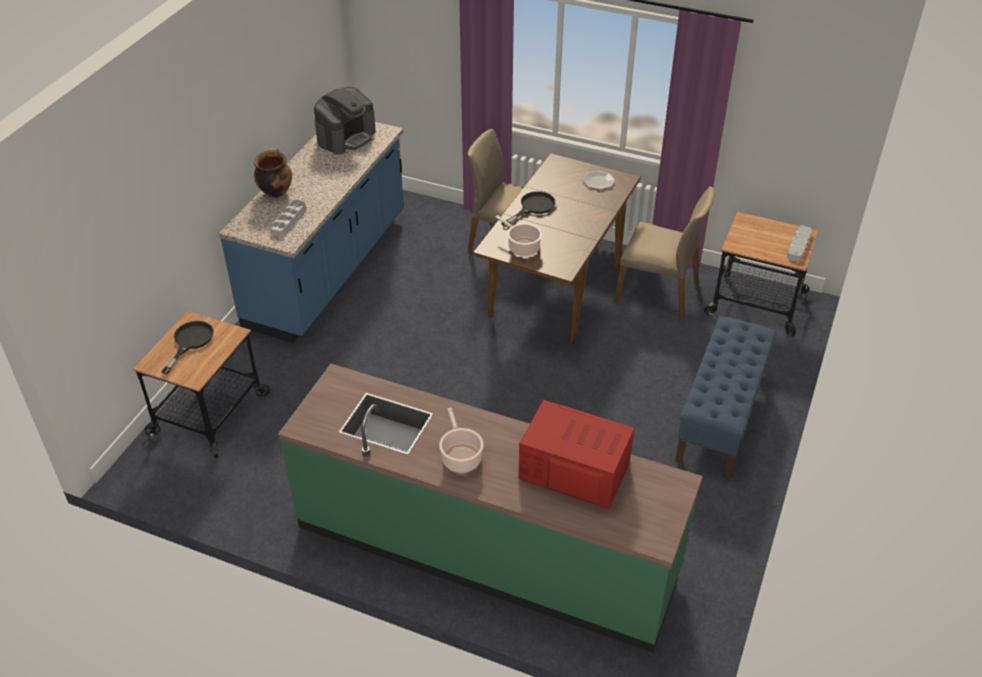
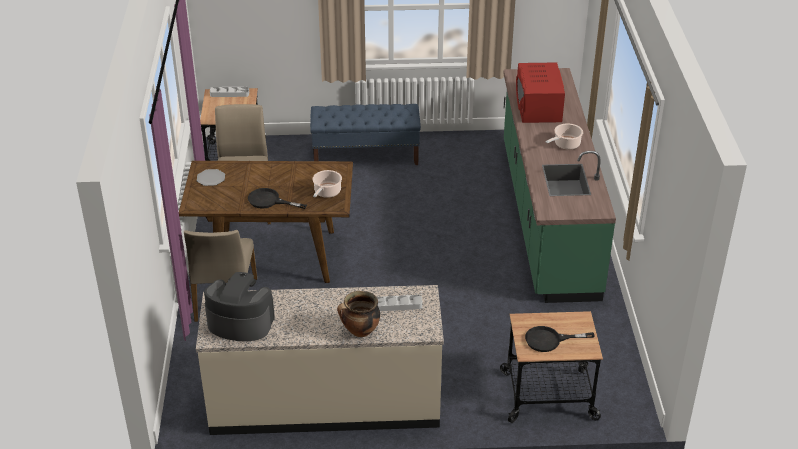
camera: 115 degrees left, 5 degrees down
(328, 270) = (325, 402): blue counter -> beige counter

